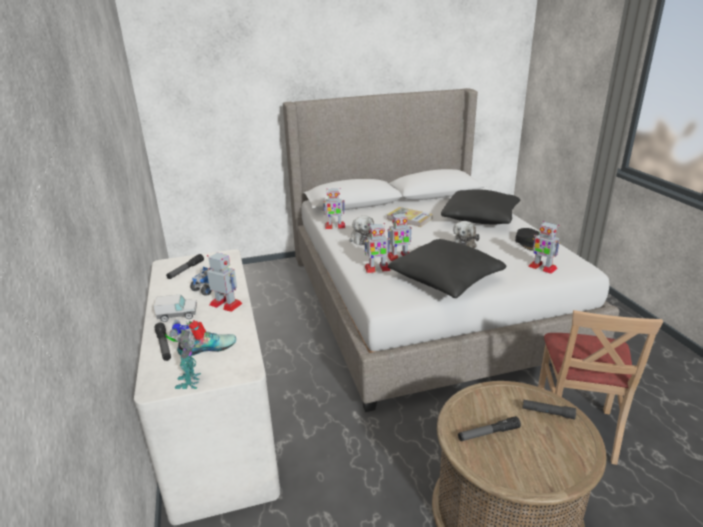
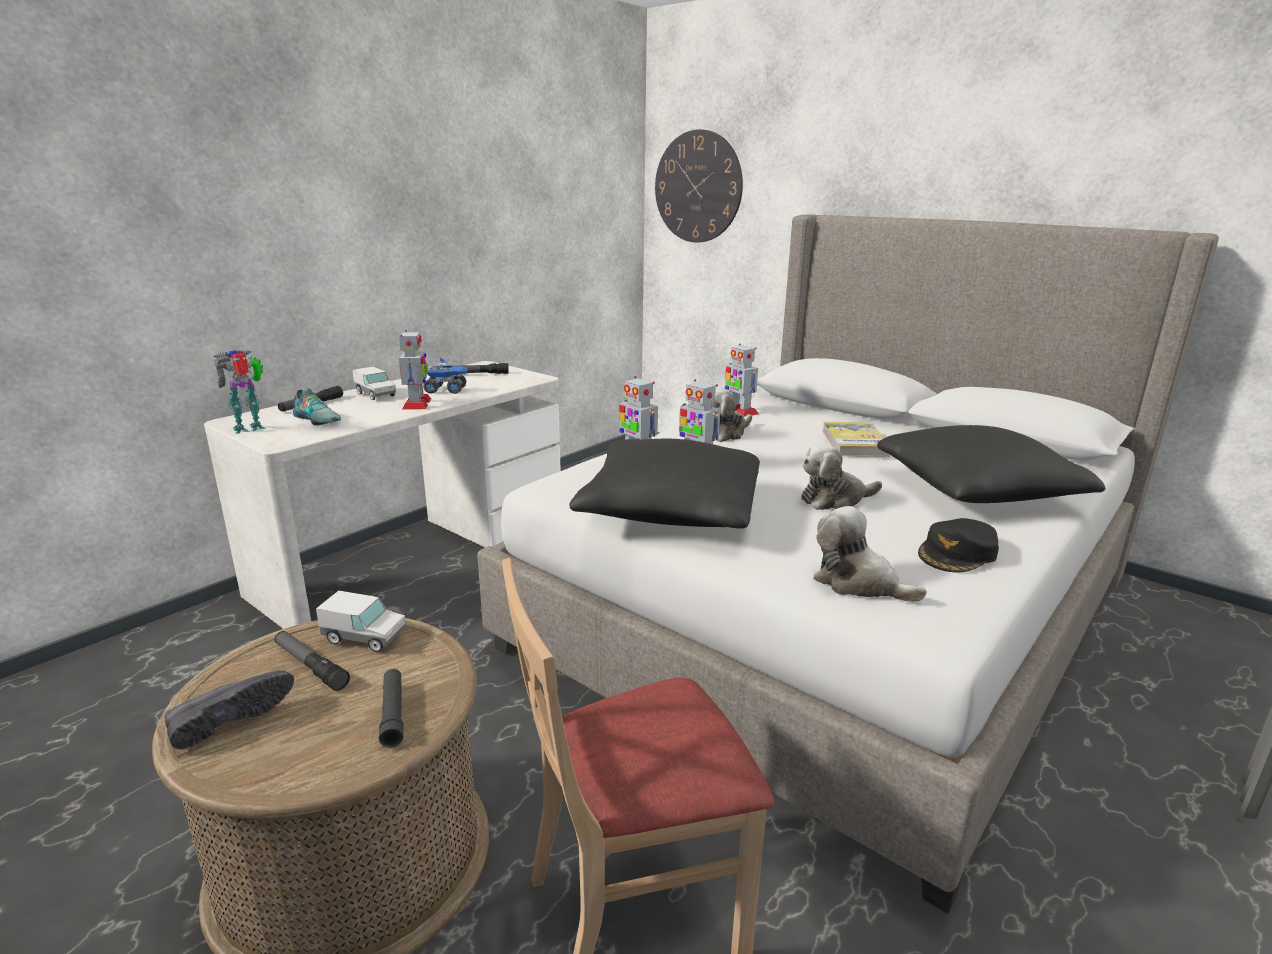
camera: 55 degrees right, 5 degrees down
(188, 92) = (698, 187): none -> wall clock
(471, 409) = (364, 637): none -> toy truck
(527, 468) = (230, 718): none -> black shoe
(542, 267) = (858, 583): toy robot -> plush toy

